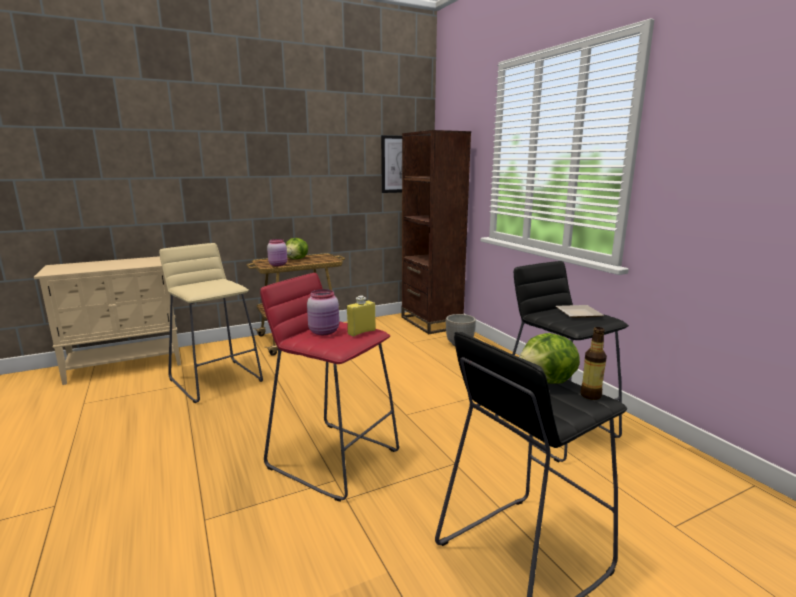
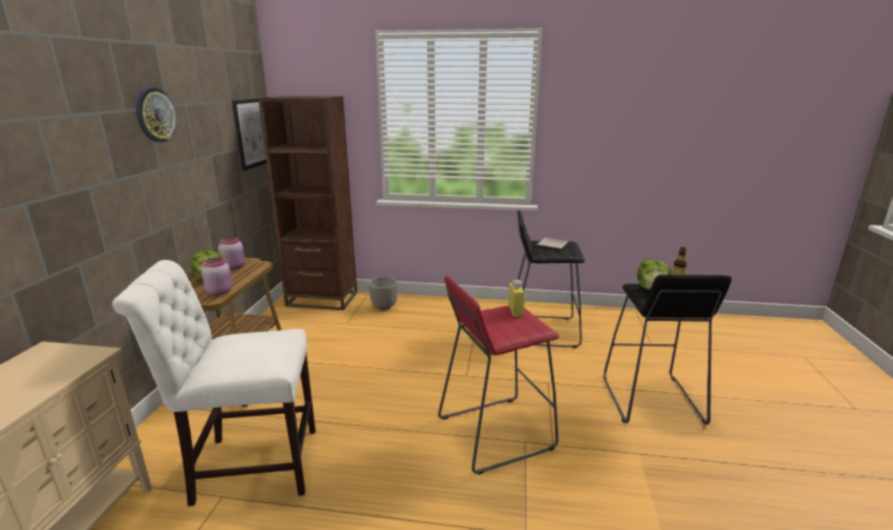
camera: 55 degrees left, 5 degrees up
(217, 380) = (249, 465): beige stool -> white chair
(292, 138) = (155, 115): none -> wall clock
(325, 332) = (498, 323): pink jar -> pink jar (234, 267)

